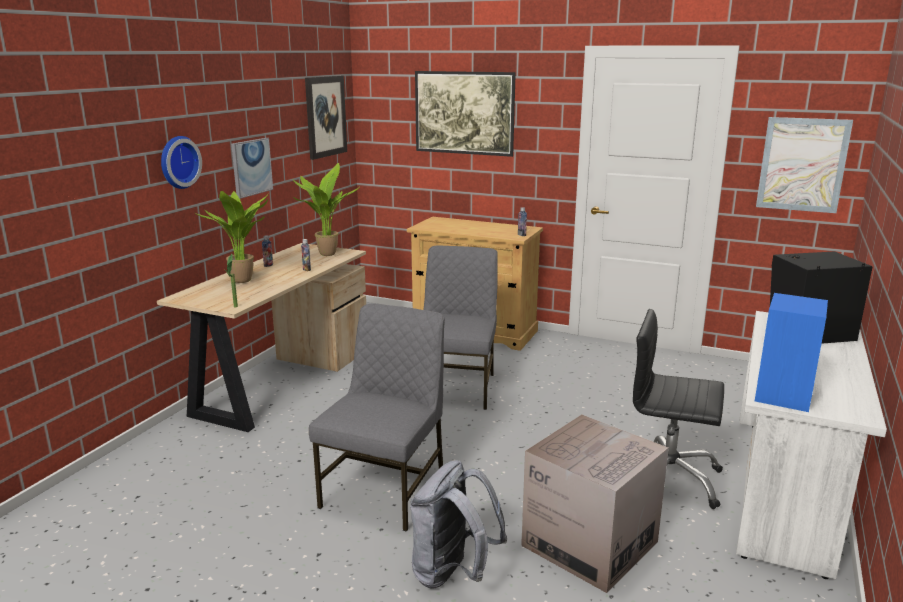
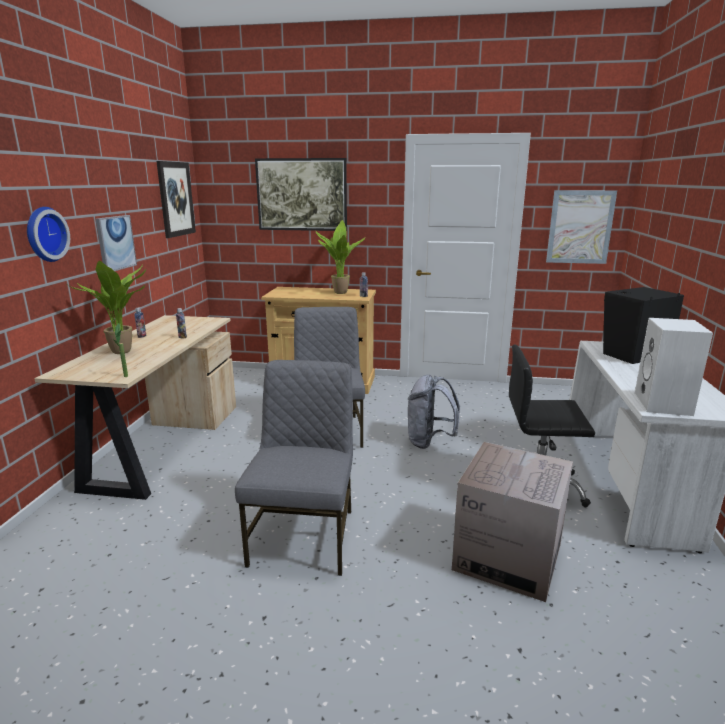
camera: 15 degrees left, 0 degrees up
(325, 254) = (193, 322): potted plant -> potted plant (338, 292)
(452, 574) = (403, 611): grey backpack -> grey backpack (429, 442)
(784, 396) = (664, 405): blue speaker -> white speaker

